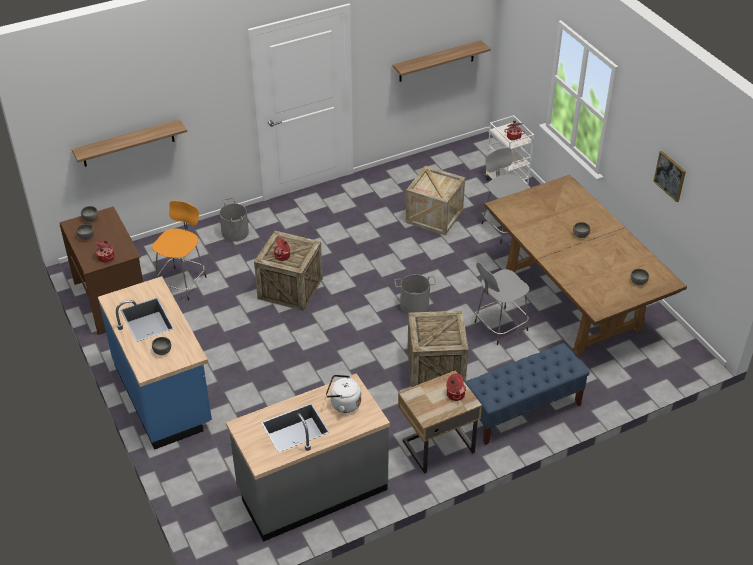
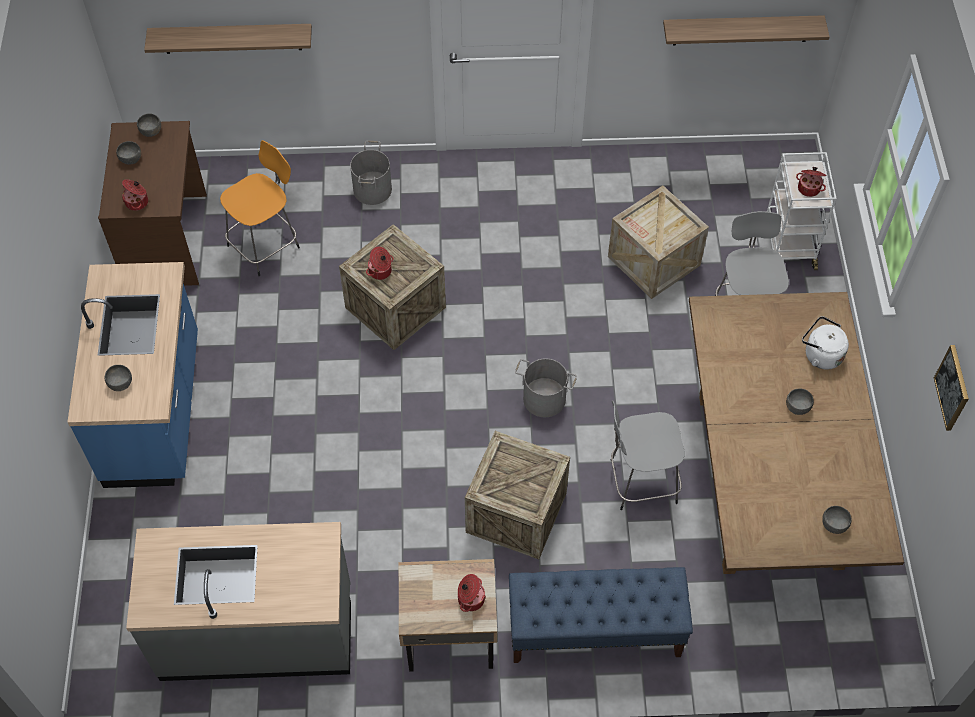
camera: 25 degrees right, 15 degrees up
(343, 404) = (296, 564): white kettle -> white kettle (820, 354)

